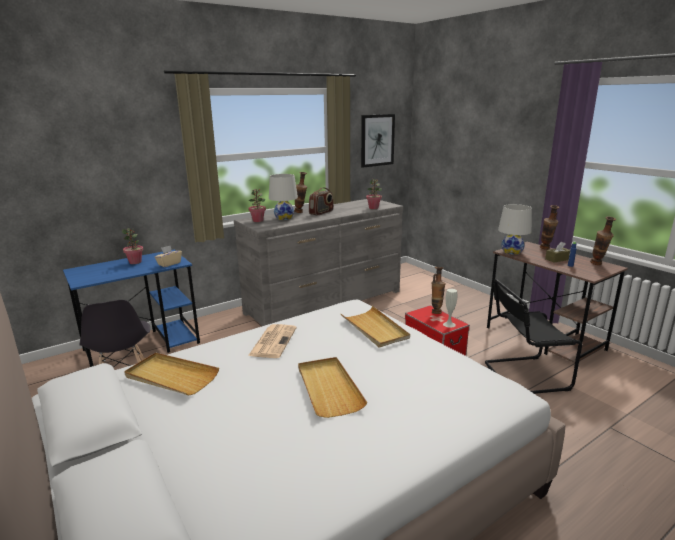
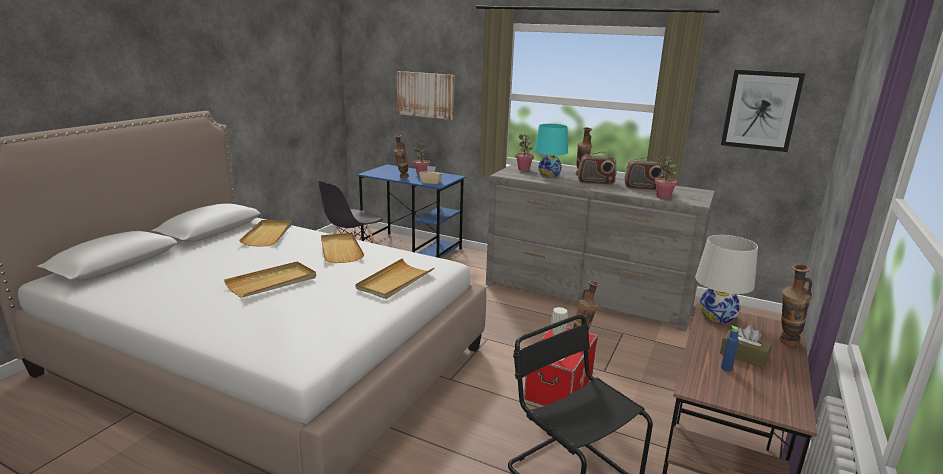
camera: 60 degrees right, 0 degrees up
(104, 174) = (425, 95): none -> picture
(273, 341) = (340, 250): newspaper -> beige tray
(284, 218) = (549, 174): white table lamp -> turquoise table lamp
(348, 207) = (643, 188): none -> radio
(598, 264) = (778, 397): vase -> vase (401, 177)

